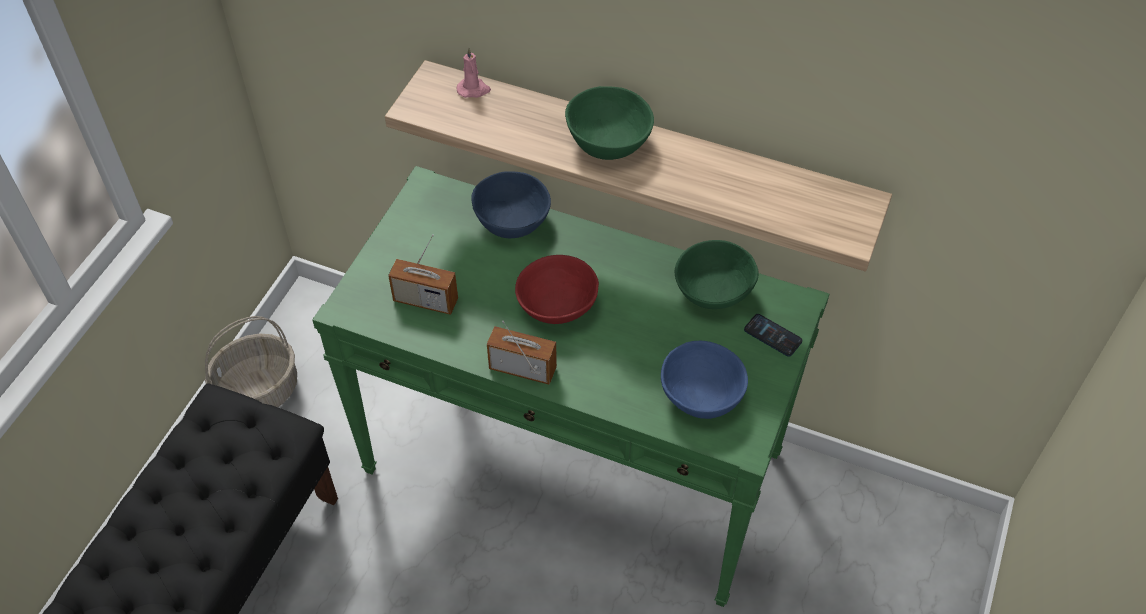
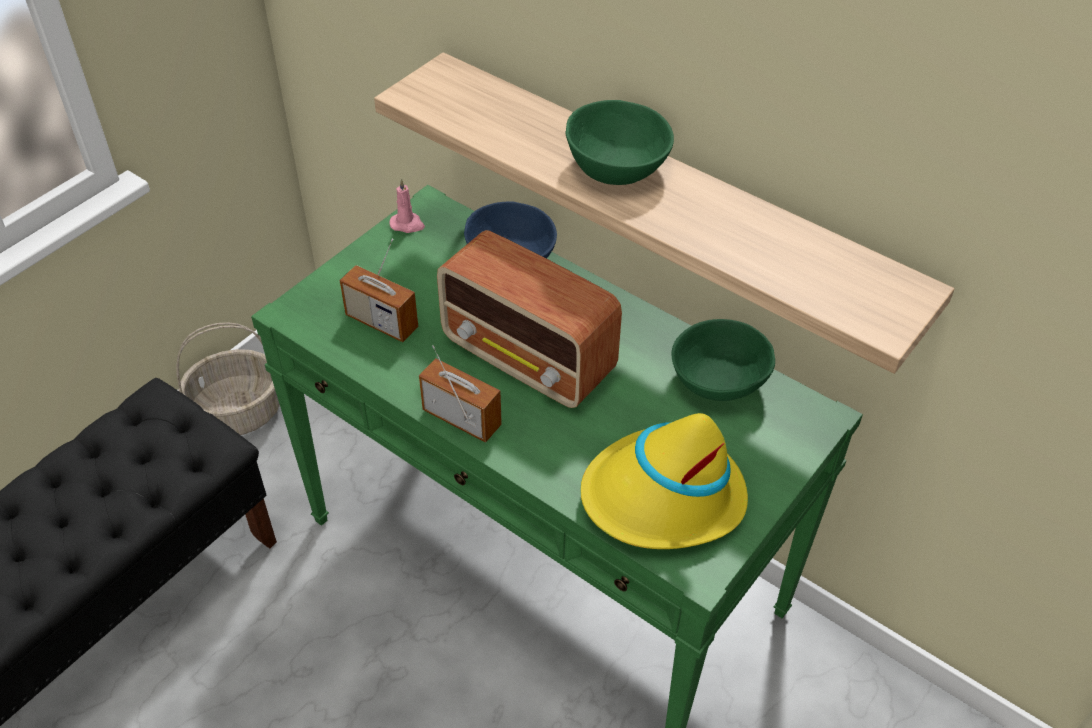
camera: 15 degrees right, 5 degrees down
(474, 89) = (484, 89): pink candle -> pink candle (407, 224)
(558, 305) = (529, 359): red bowl -> radio
(700, 396) = (663, 497): blue bowl -> yellow hat
(772, 335) = (776, 447): phone -> none

